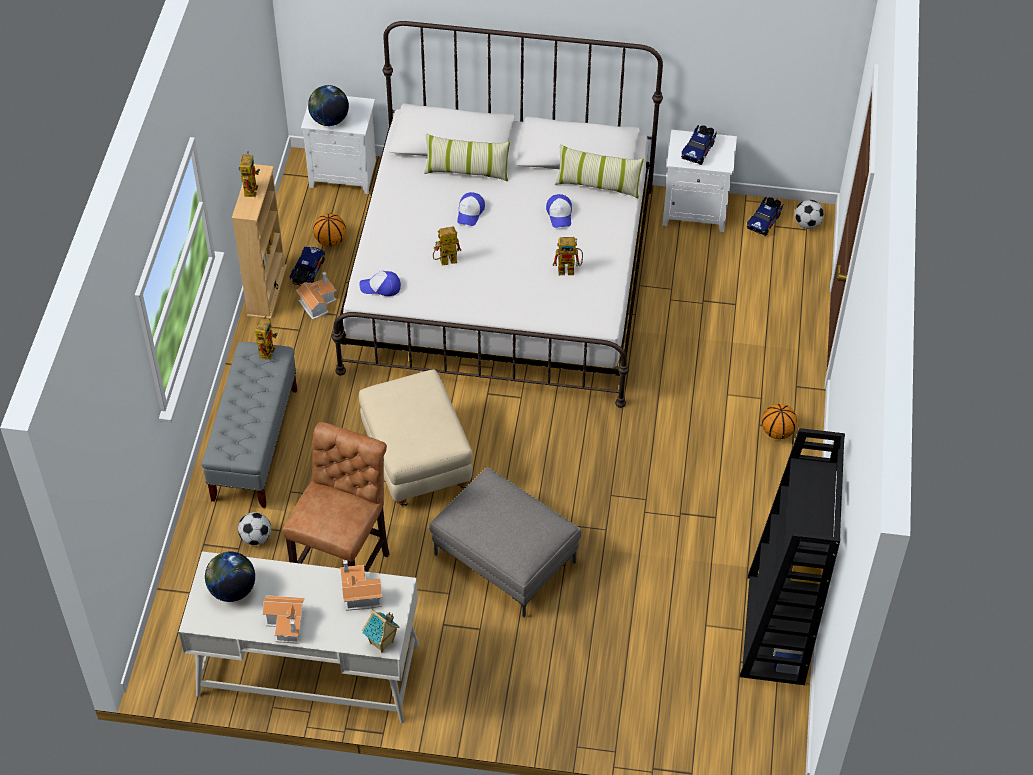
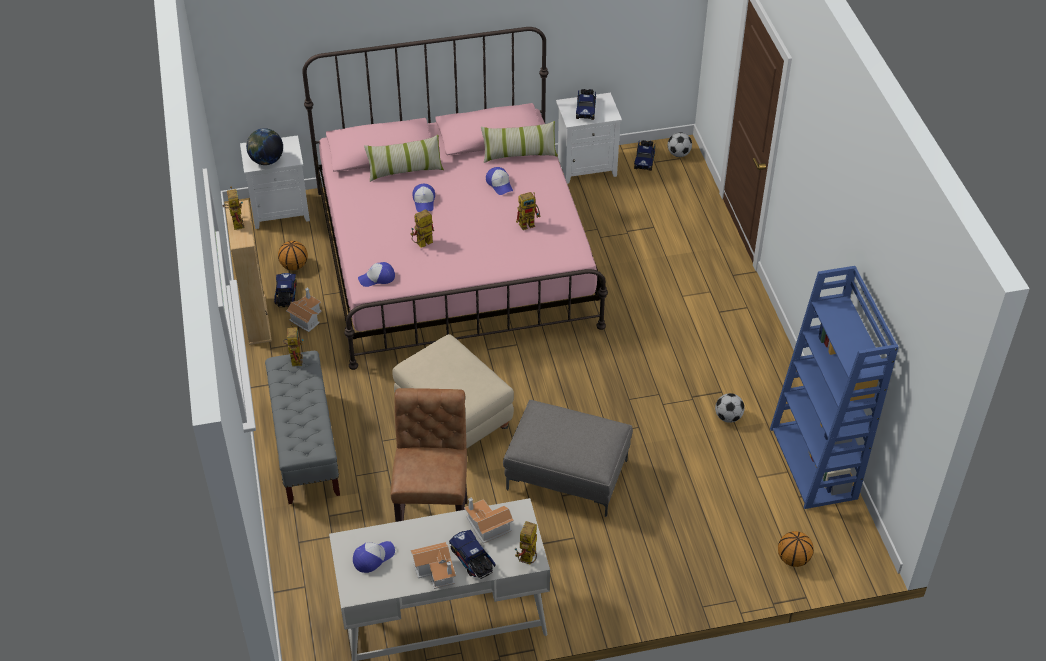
camera: 20 degrees left, 5 degrees down
(232, 590) = (373, 557): globe -> cap
(256, 538) = (343, 523): football -> football (728, 417)
(327, 625) = (473, 560): none -> toy truck
(382, 643) = (528, 560): toy house -> toy robot
(501, 278) = (454, 257): white bed -> pink bed
(776, 630) = (814, 463): black bookcase -> blue bookcase
(777, 431) = (736, 313): basketball -> basketball (793, 558)

